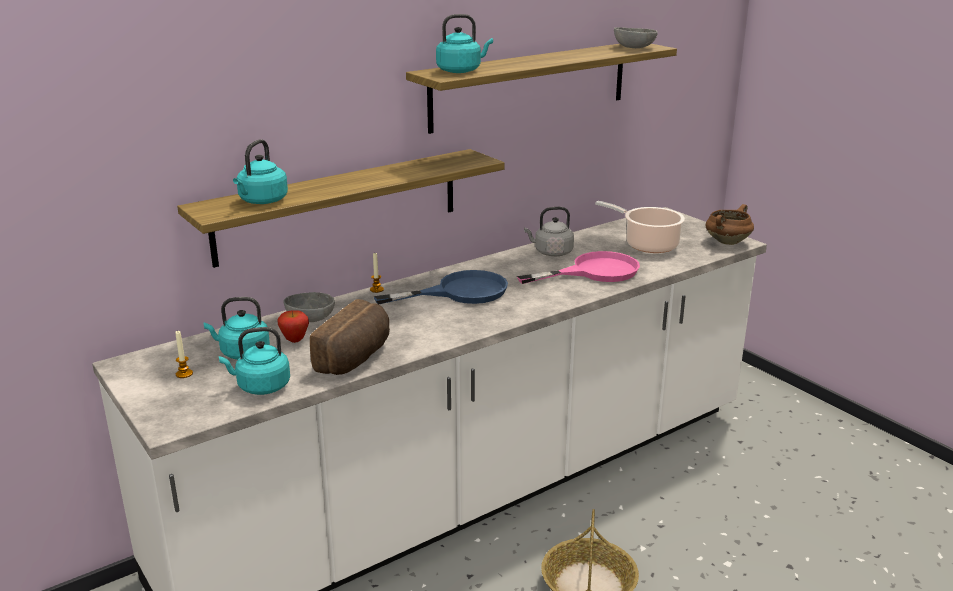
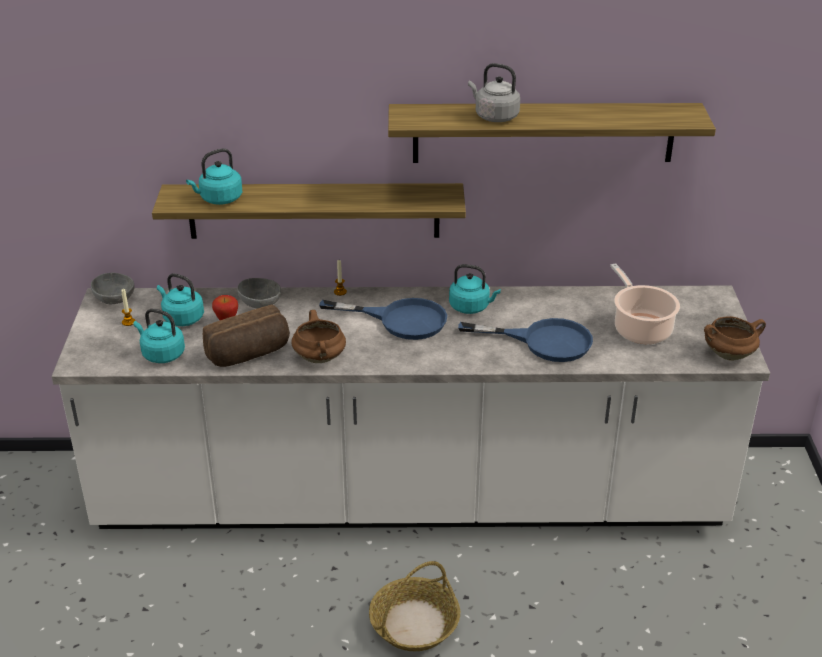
camera: 35 degrees right, 10 degrees up
(429, 338) = (320, 358): none -> brown cooking pot
(461, 71) = (434, 115): turquoise kettle -> turquoise kettle (471, 307)
(551, 252) = (535, 304): grey kettle -> grey kettle (494, 116)
(594, 272) = (543, 341): pink frying pan -> blue frying pan
(634, 47) = (670, 116): grey bowl -> grey bowl (115, 298)

